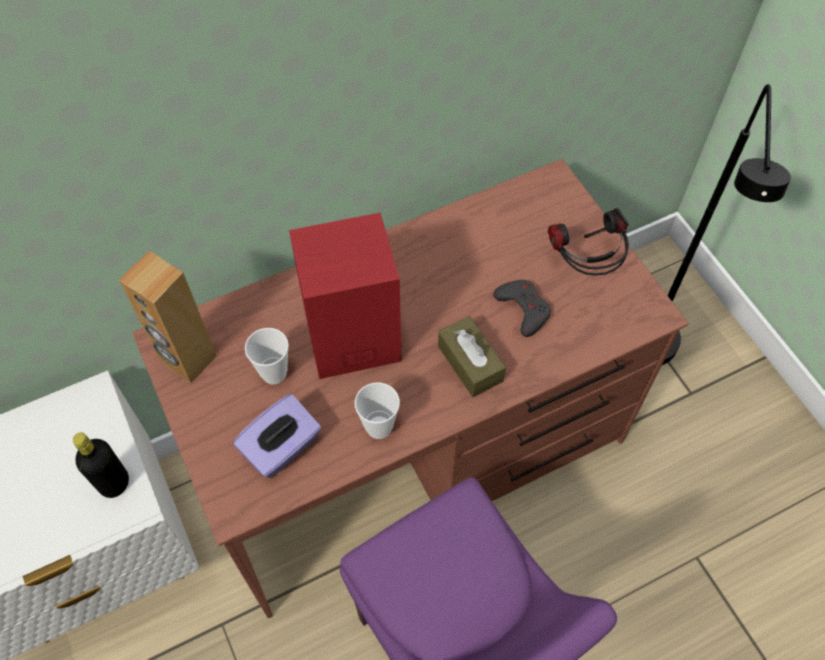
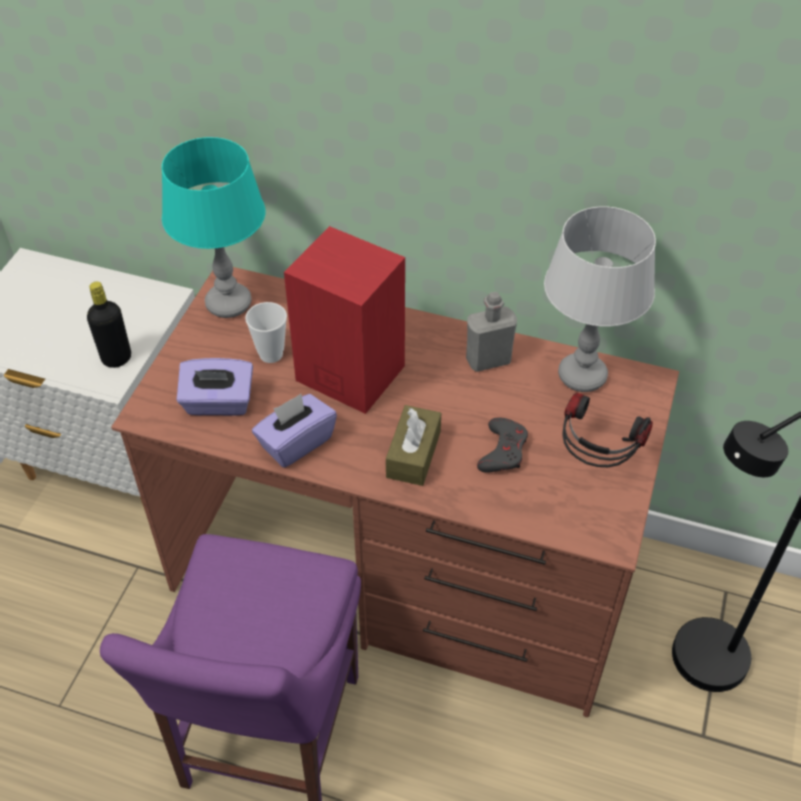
camera: 45 degrees right, 10 degrees down
(188, 359) = (229, 304): brown speaker -> turquoise table lamp
(379, 427) = (296, 442): cup -> purple tissue box
(437, 248) = (488, 360): none -> grey bottle
(509, 210) = (581, 376): none -> grey table lamp

